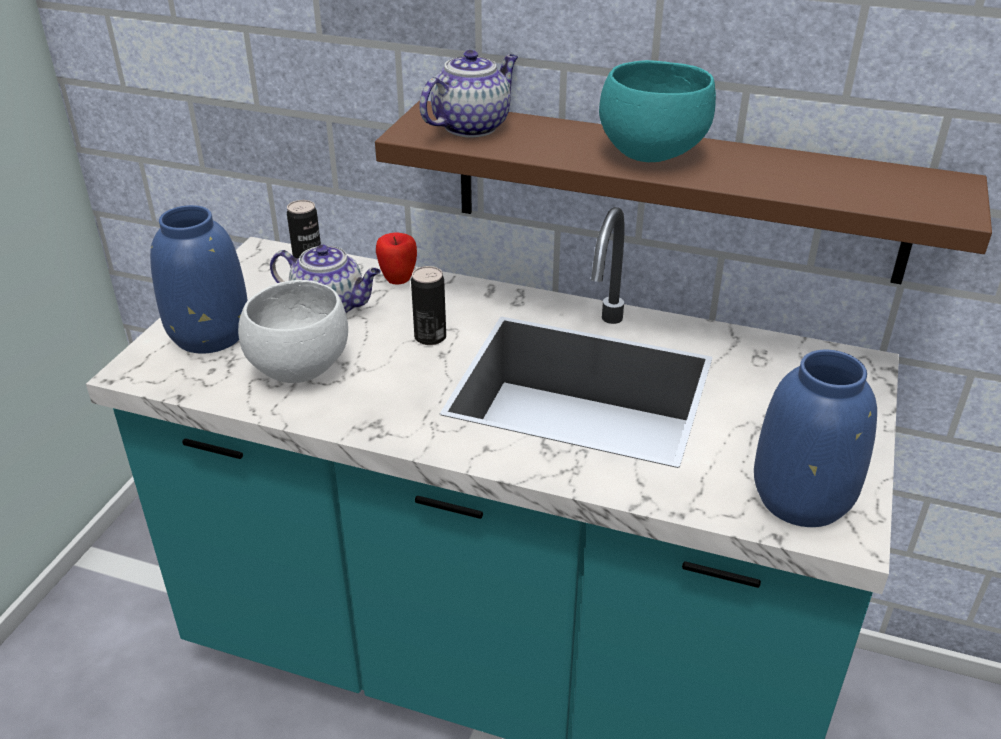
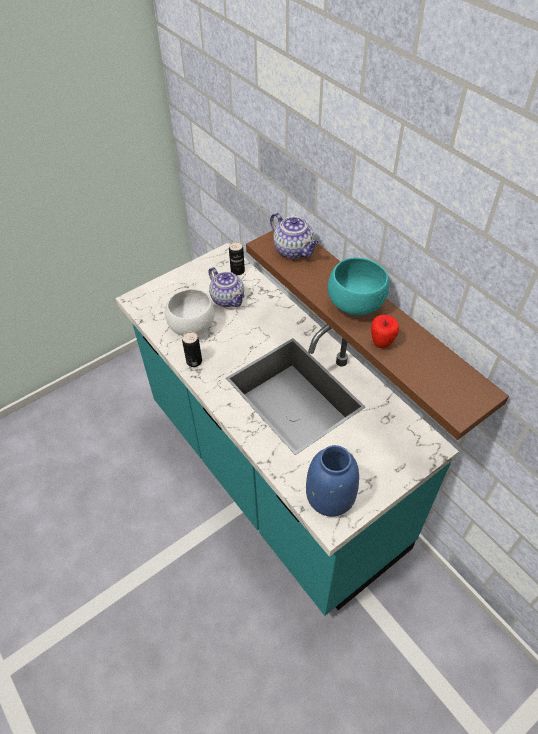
camera: 35 degrees right, 15 degrees up
(209, 334) = (173, 293): blue vase -> none
(398, 279) = (267, 296): apple -> apple (382, 343)
(430, 337) = (254, 335): can -> can (194, 361)
(471, 126) = (294, 250): teapot -> teapot turned 60 degrees clockwise

